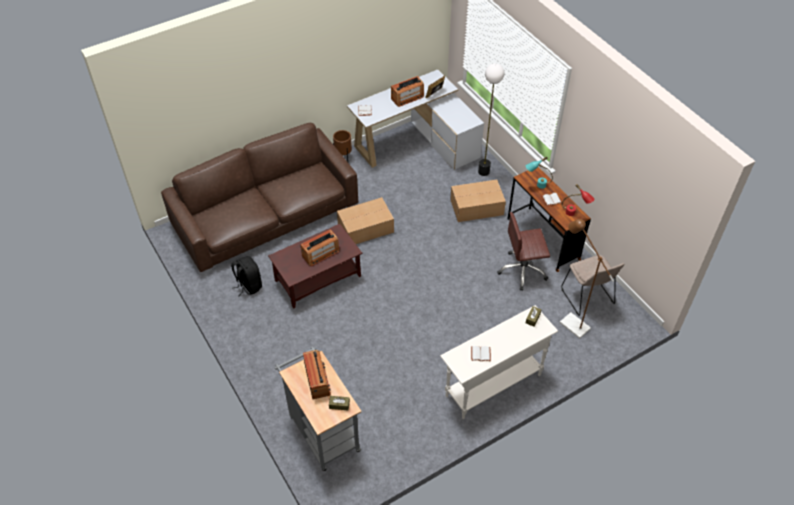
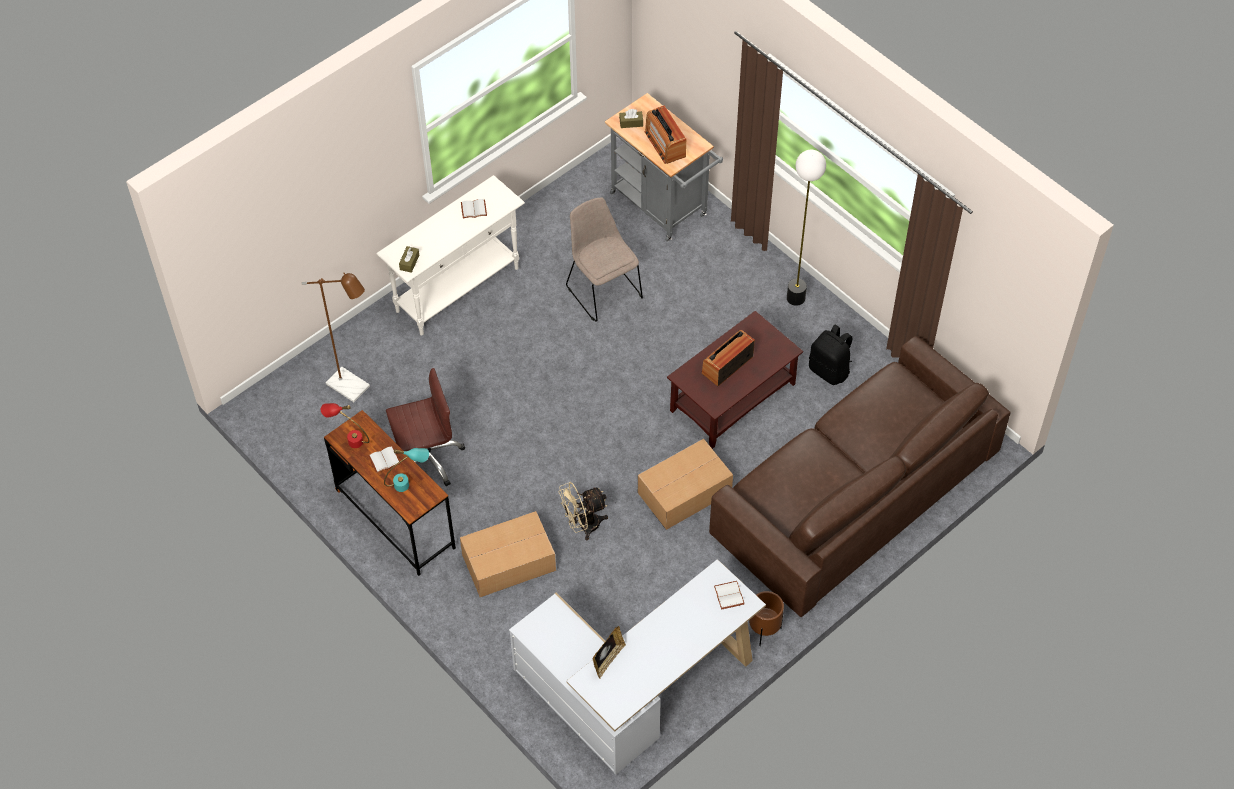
camera: 170 degrees right, 5 degrees up
(407, 98) = (658, 641): radio -> none
(430, 219) = (583, 525): none -> beige fan
(484, 171) = (504, 641): floor lamp -> floor lamp (795, 298)
(588, 297) = (326, 430): beige chair -> beige chair (603, 290)

